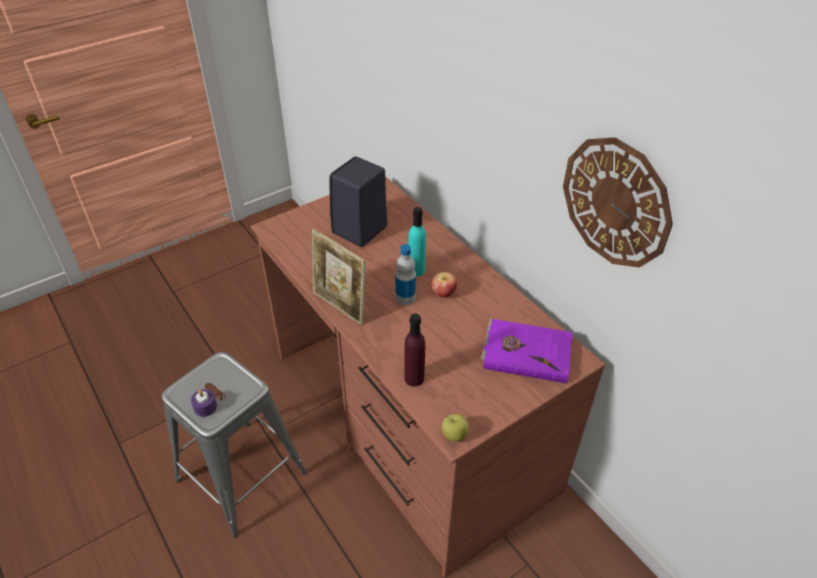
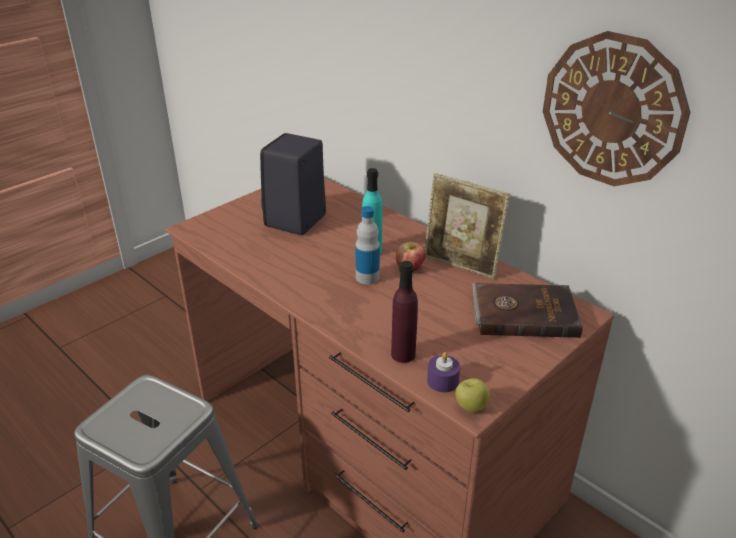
camera: 10 degrees left, 10 degrees down
(205, 407) = (135, 438): purple candle -> purple candle (442, 381)
(340, 307) = (293, 294): picture frame -> picture frame (461, 266)
(526, 352) = (523, 313): purple book -> brown book

